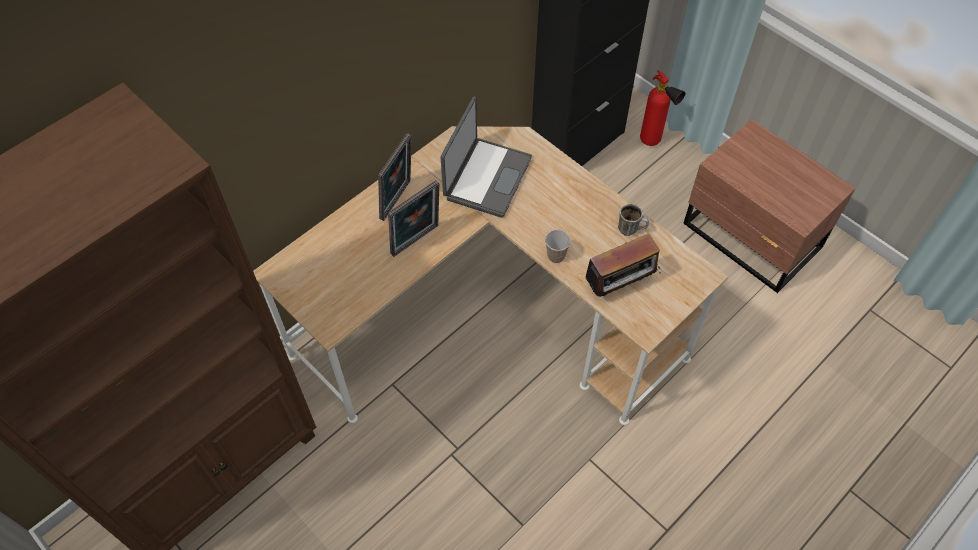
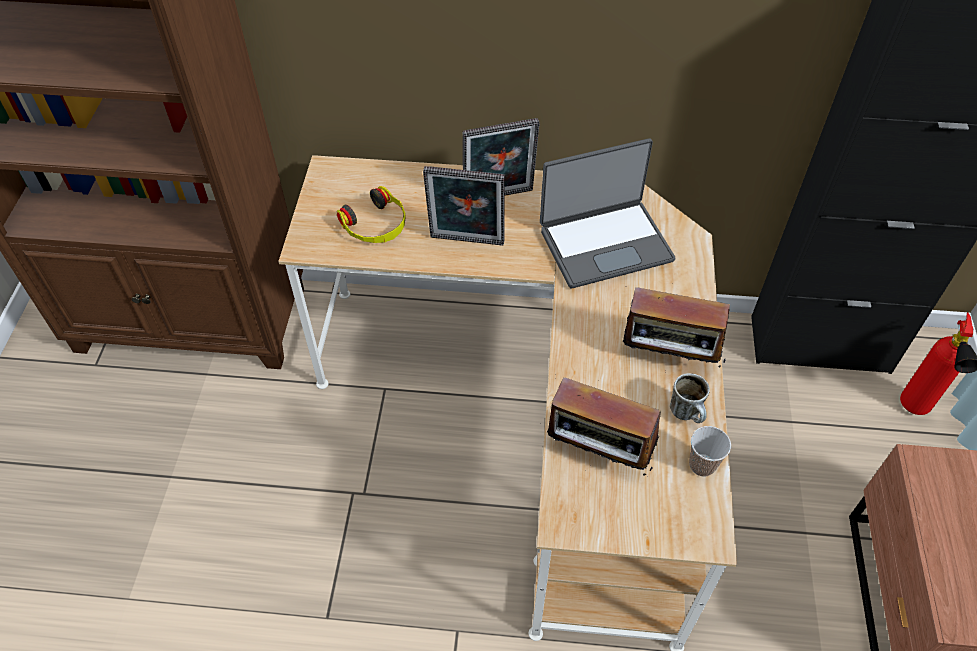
camera: 50 degrees right, 5 degrees down
(353, 278) = (376, 225): none -> headphones
(556, 256) = (573, 367): cup -> cup (702, 465)
(590, 210) = (668, 358): none -> radio

